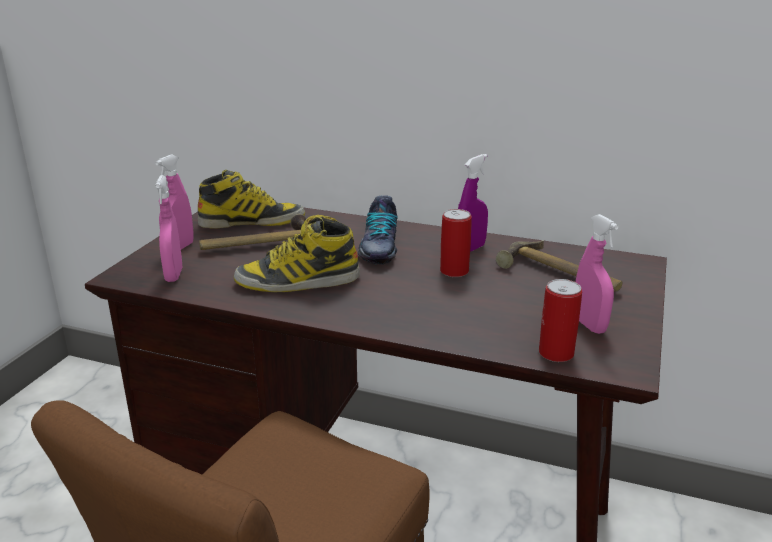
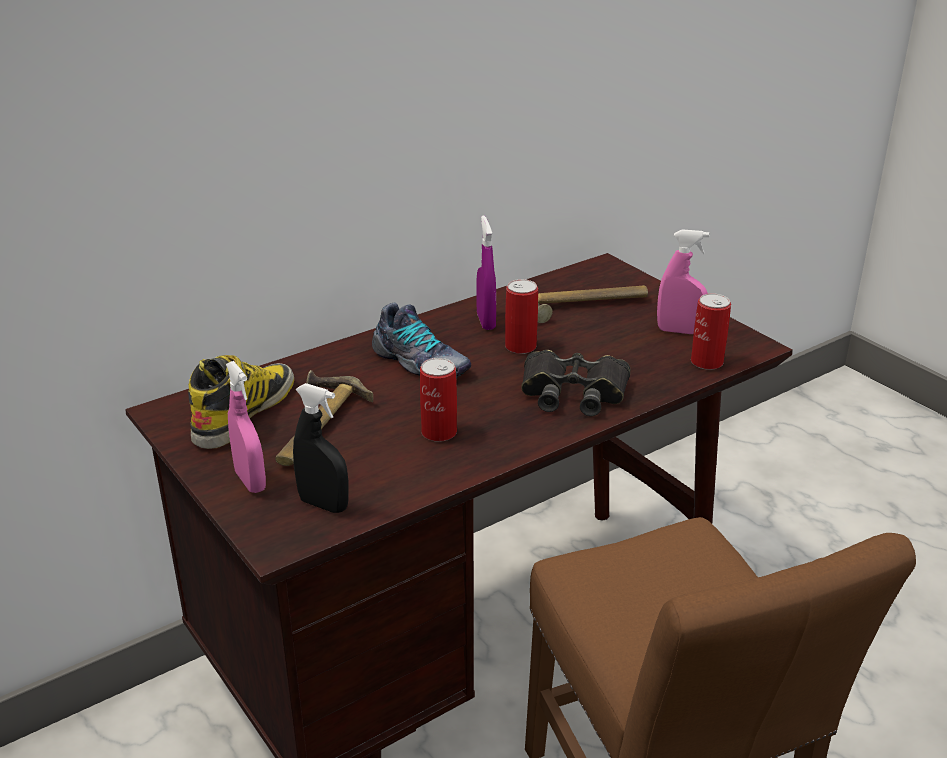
camera: 55 degrees left, 5 degrees up
(174, 275) = (323, 504): pink spray bottle -> black spray bottle
(297, 281) = (439, 432): boot -> can
(416, 310) = (573, 392): none -> black binoculars

